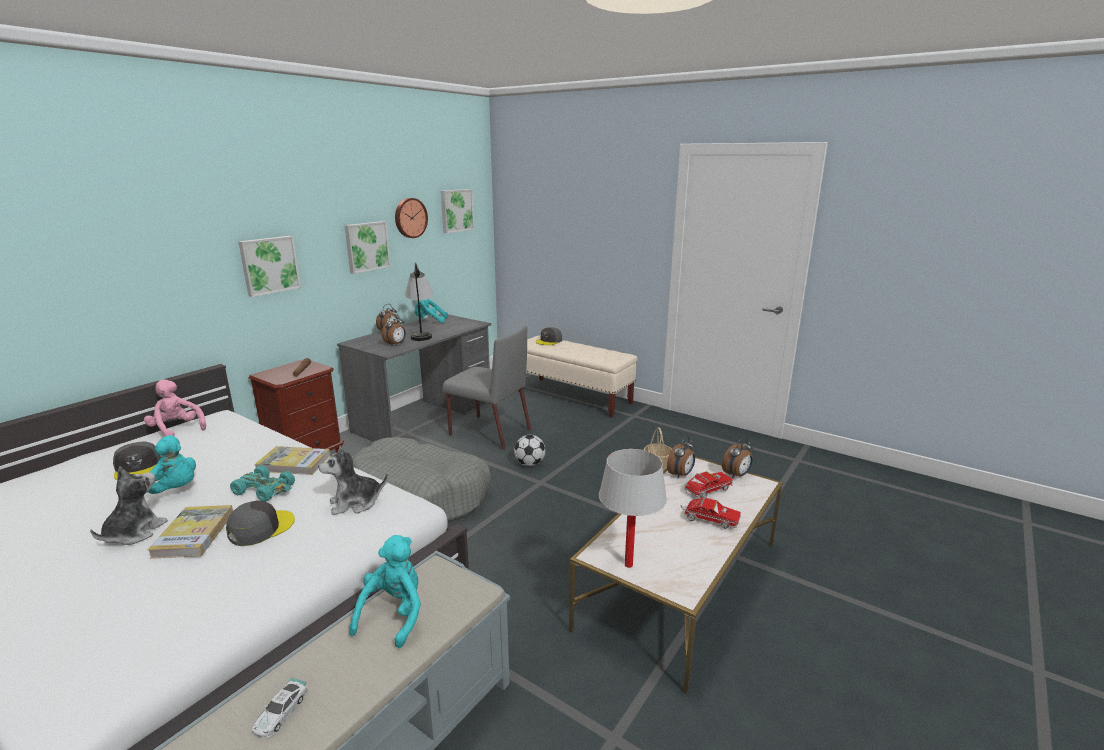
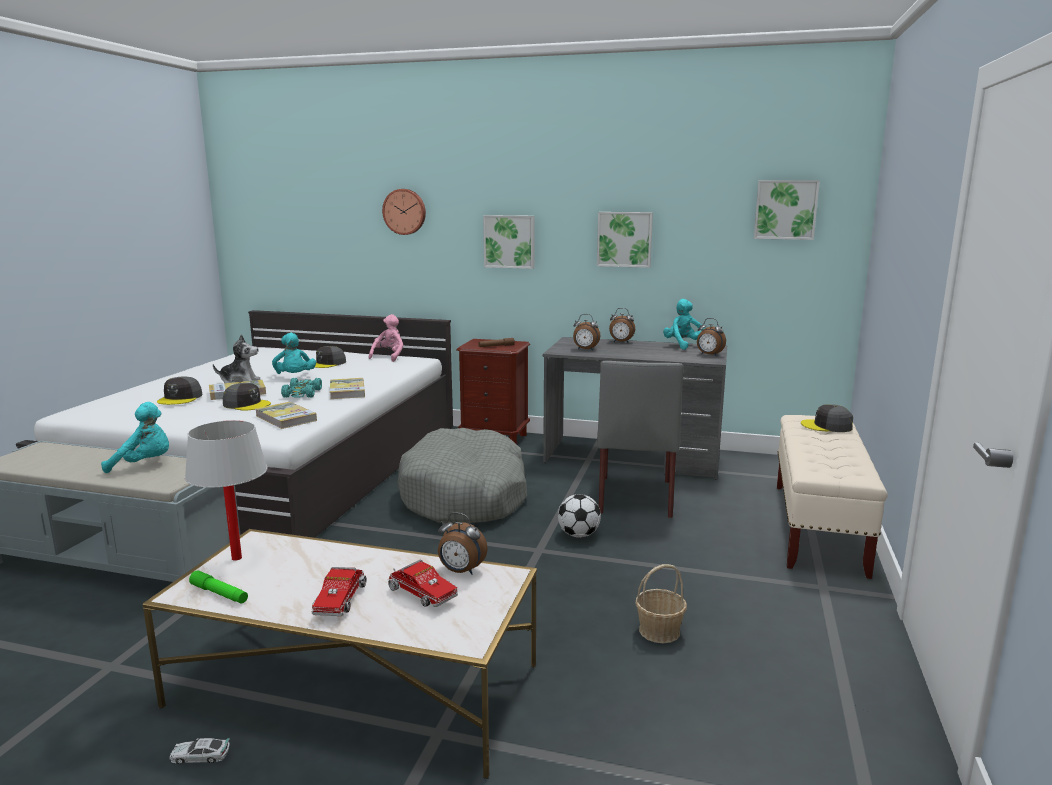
camera: 70 degrees right, 5 degrees down
(157, 582) = (180, 398): none -> grey cap
(281, 712) = (57, 458): toy car -> toy car (200, 756)
(355, 503) = (286, 418): plush toy -> book
(410, 218) = (696, 212): wall clock -> wall clock (405, 211)
(422, 333) = (635, 350): table lamp -> none
(688, 573) = (219, 594): none -> green flashlight
(736, 475) = (484, 616): alarm clock -> alarm clock (709, 355)

